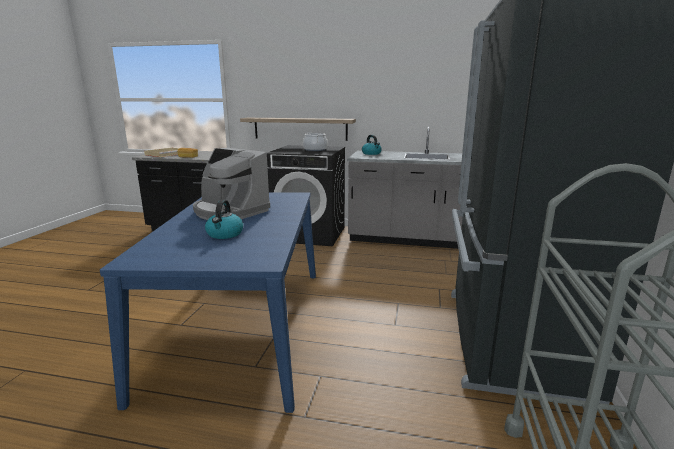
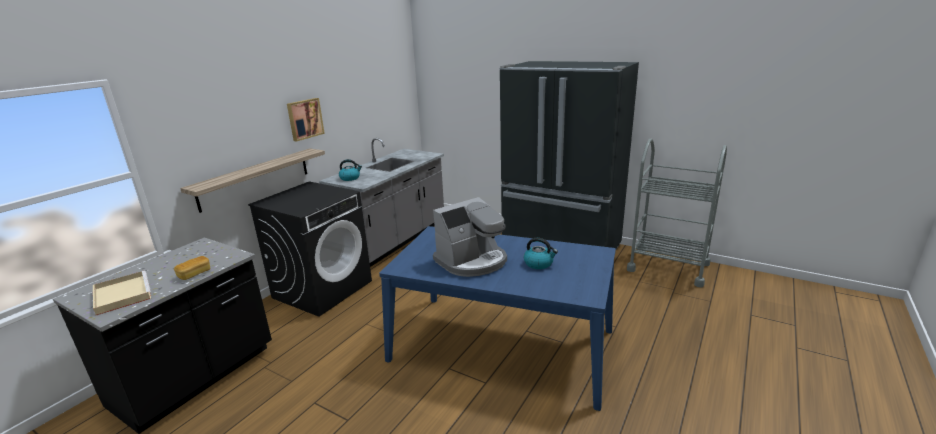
camera: 70 degrees left, 5 degrees up
(315, 150) = (313, 194): cooking pot -> none
(356, 91) = (304, 119): none -> picture

